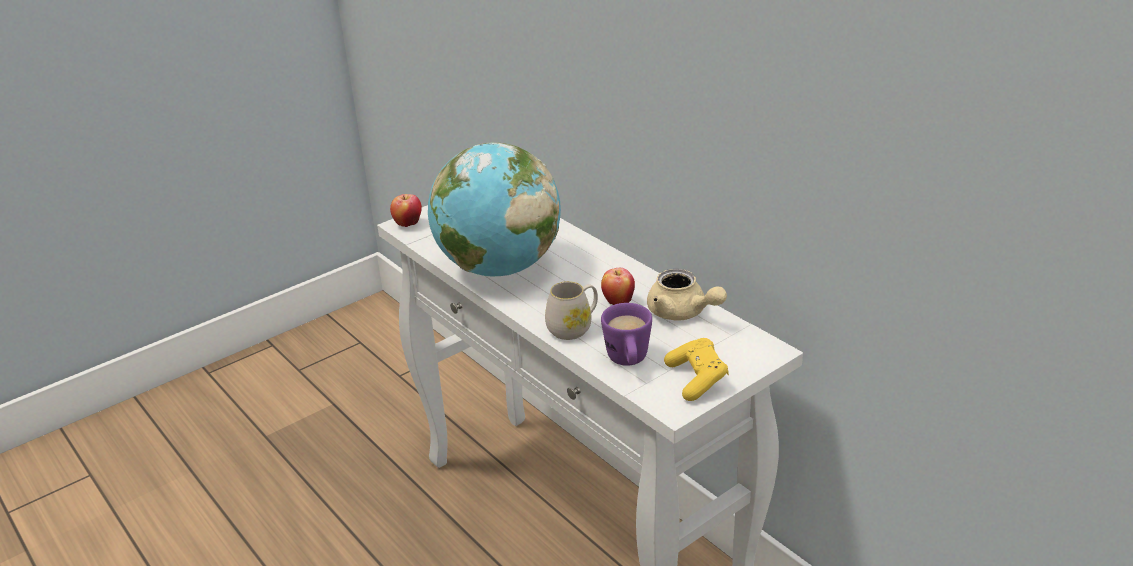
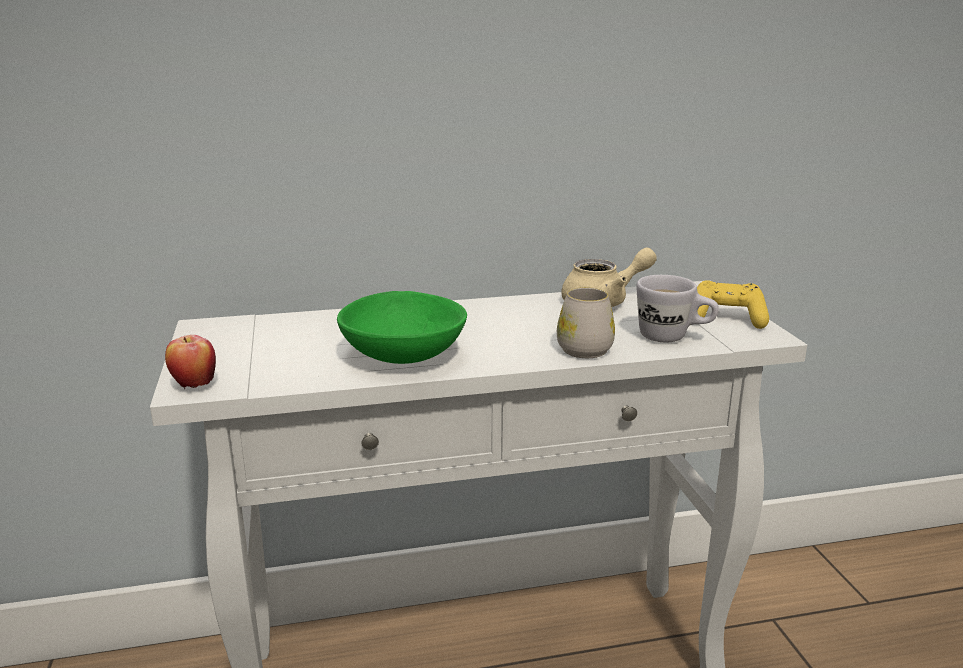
camera: 65 degrees left, 10 degrees down
(499, 268) = (402, 356): globe -> green bowl
(618, 302) = (554, 319): apple -> none
(628, 362) = (673, 338): purple mug -> white mug

